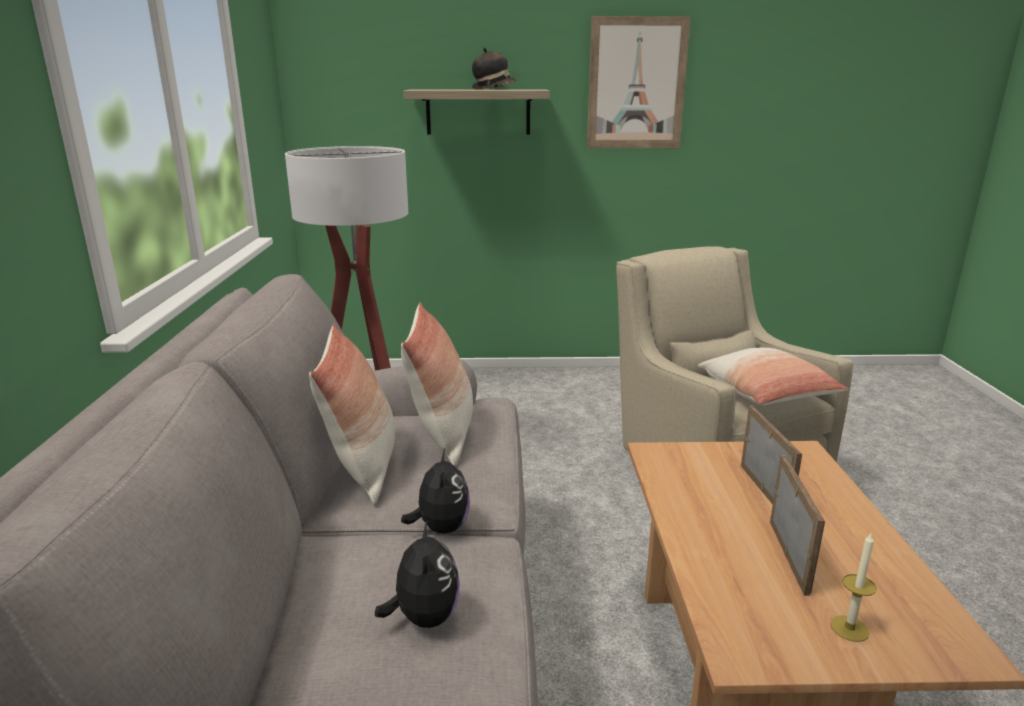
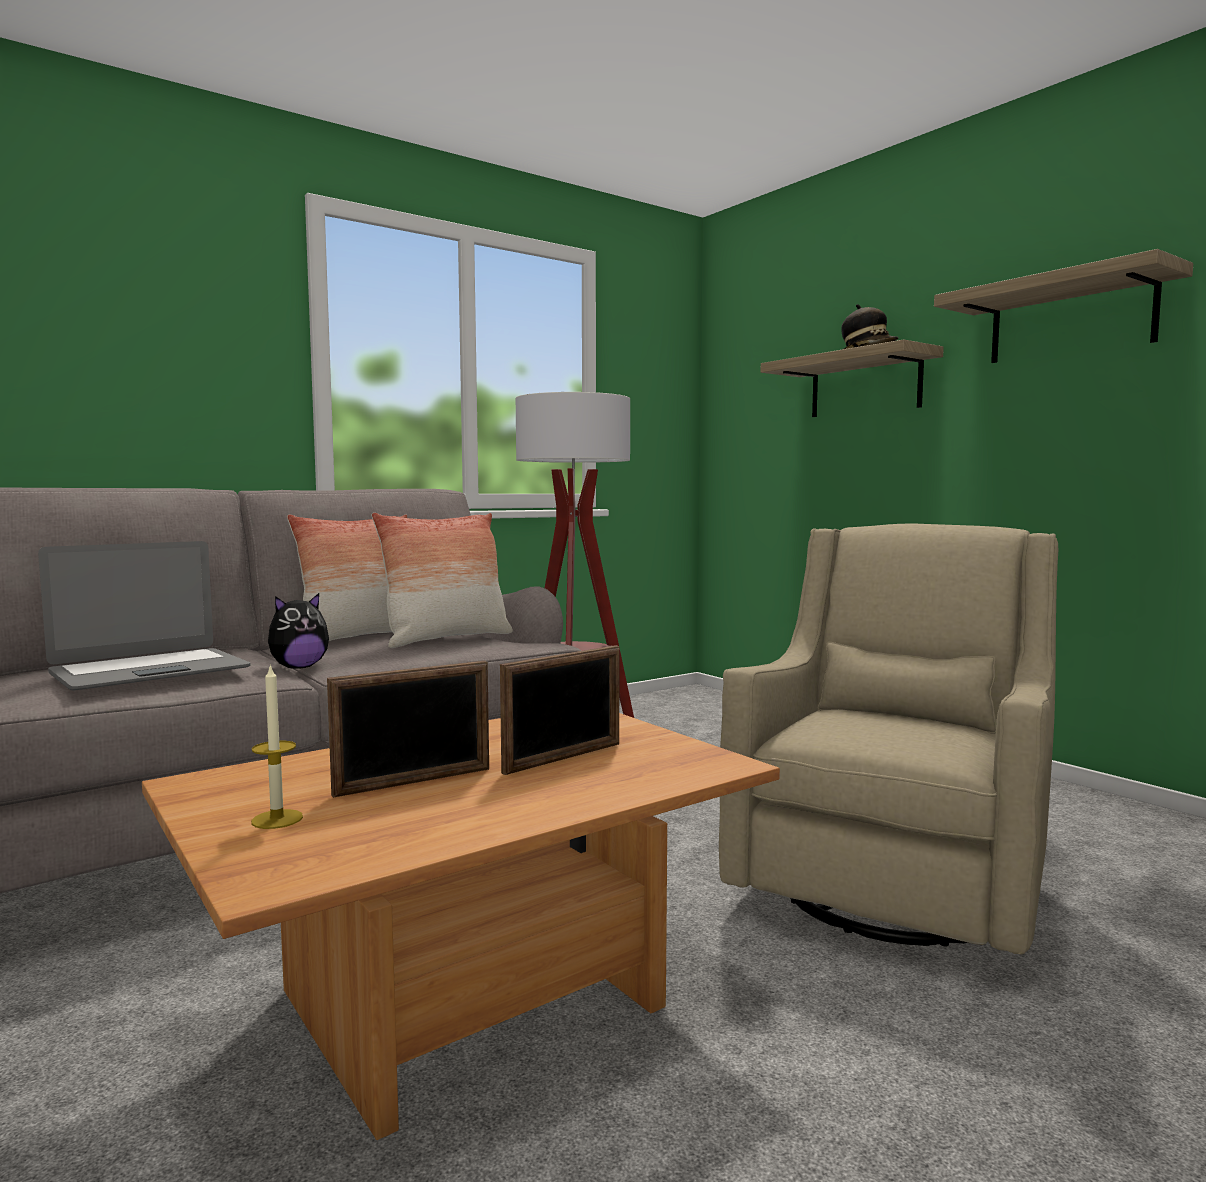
camera: 55 degrees right, 15 degrees down
(424, 617) = (149, 672): plush toy -> laptop
(636, 84) = (1070, 319): picture -> shelf
(767, 395) = (891, 737): pillow -> none

